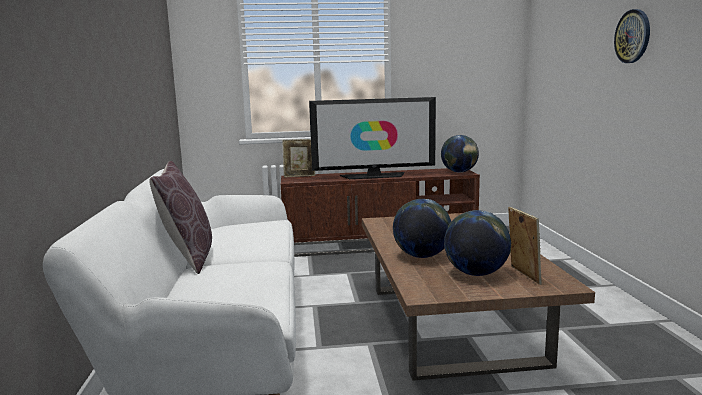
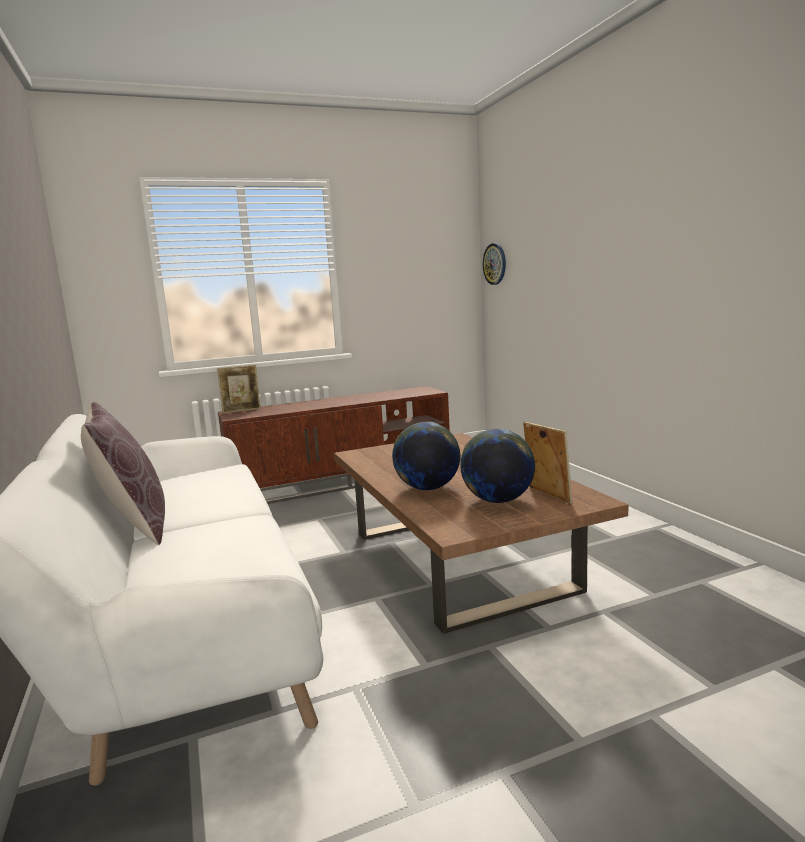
camera: 15 degrees left, 0 degrees up
(374, 176) = (331, 403): television -> none
(459, 172) = (424, 391): globe -> none
(633, 36) = (604, 235): wall clock -> wall clock (495, 264)

